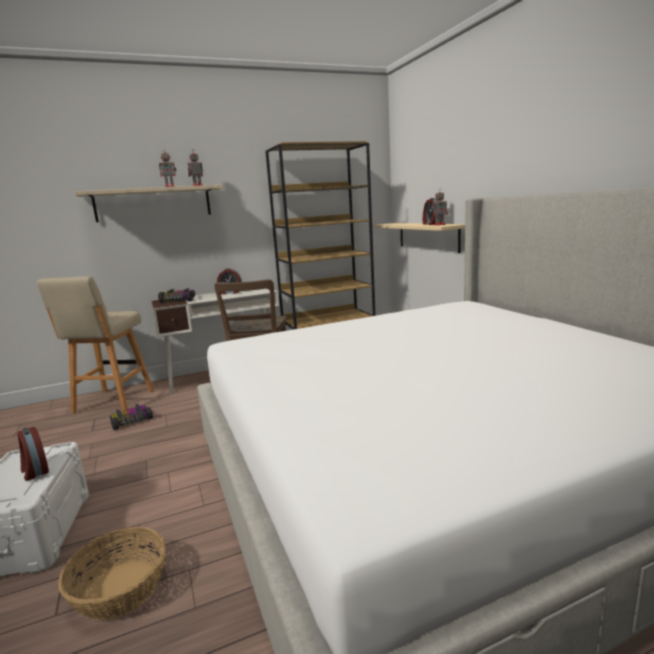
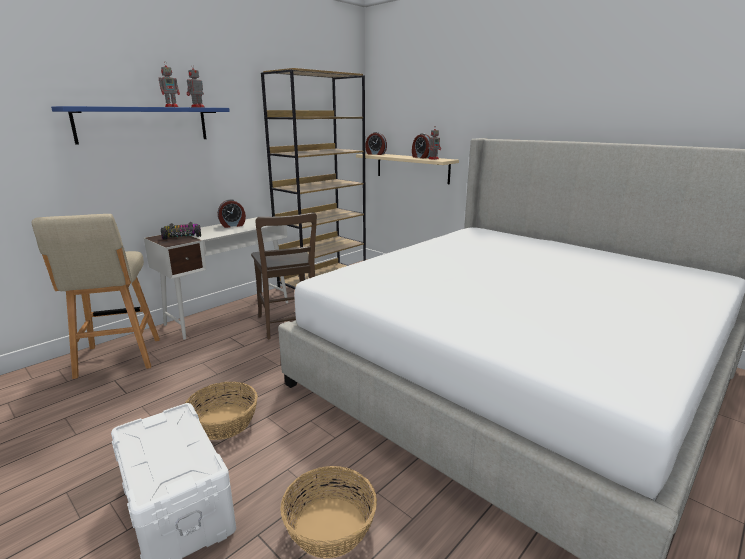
camera: 25 degrees left, 5 degrees up
(34, 471) = (176, 440): alarm clock -> alarm clock (375, 154)
(131, 421) = (167, 375): toy car -> none
(132, 469) = (223, 422): none -> basket
(153, 203) = (144, 124): beige shelf -> blue shelf

